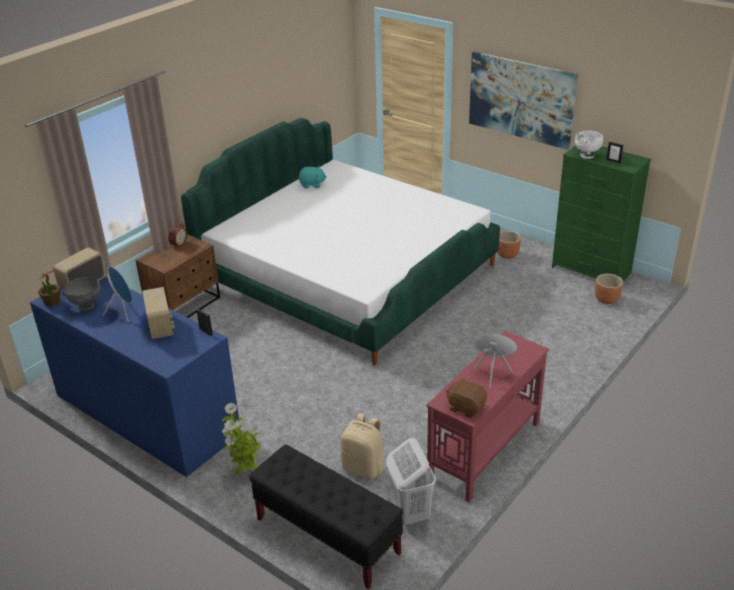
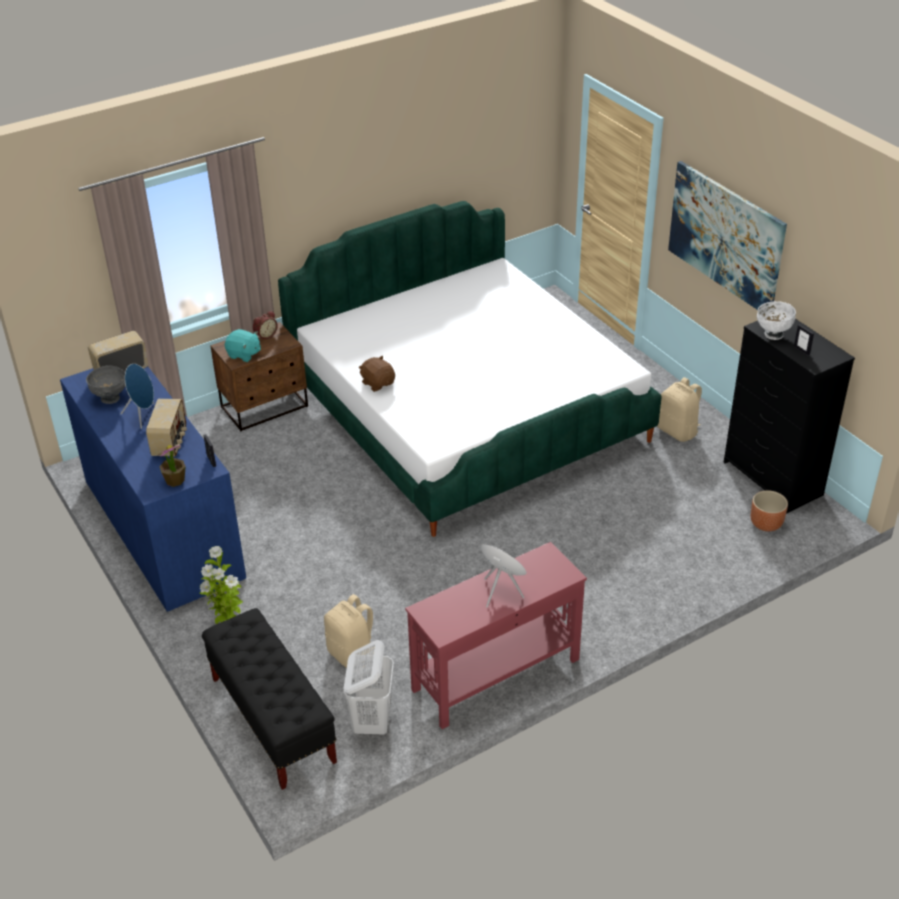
camera: 20 degrees right, 5 degrees up
(52, 302) = (80, 385): potted plant -> potted plant (175, 480)
(312, 185) = (457, 289): turquoise plush toy -> turquoise plush toy (244, 354)
(466, 407) = (445, 623): brown plush toy -> brown plush toy (378, 383)
(507, 254) = (678, 431): brown planter -> beige backpack
(592, 270) = (773, 479): green dresser -> black dresser

